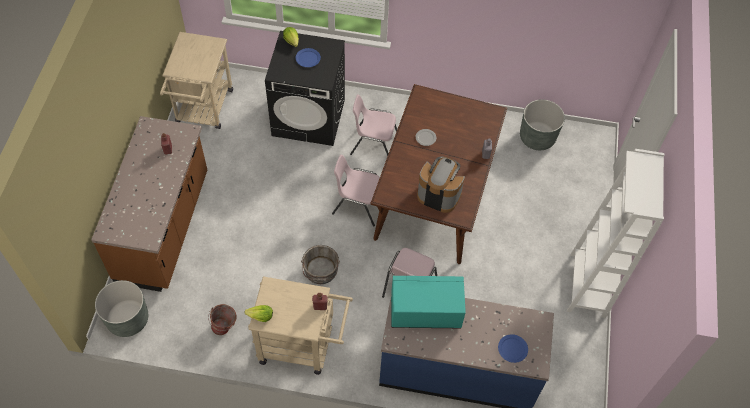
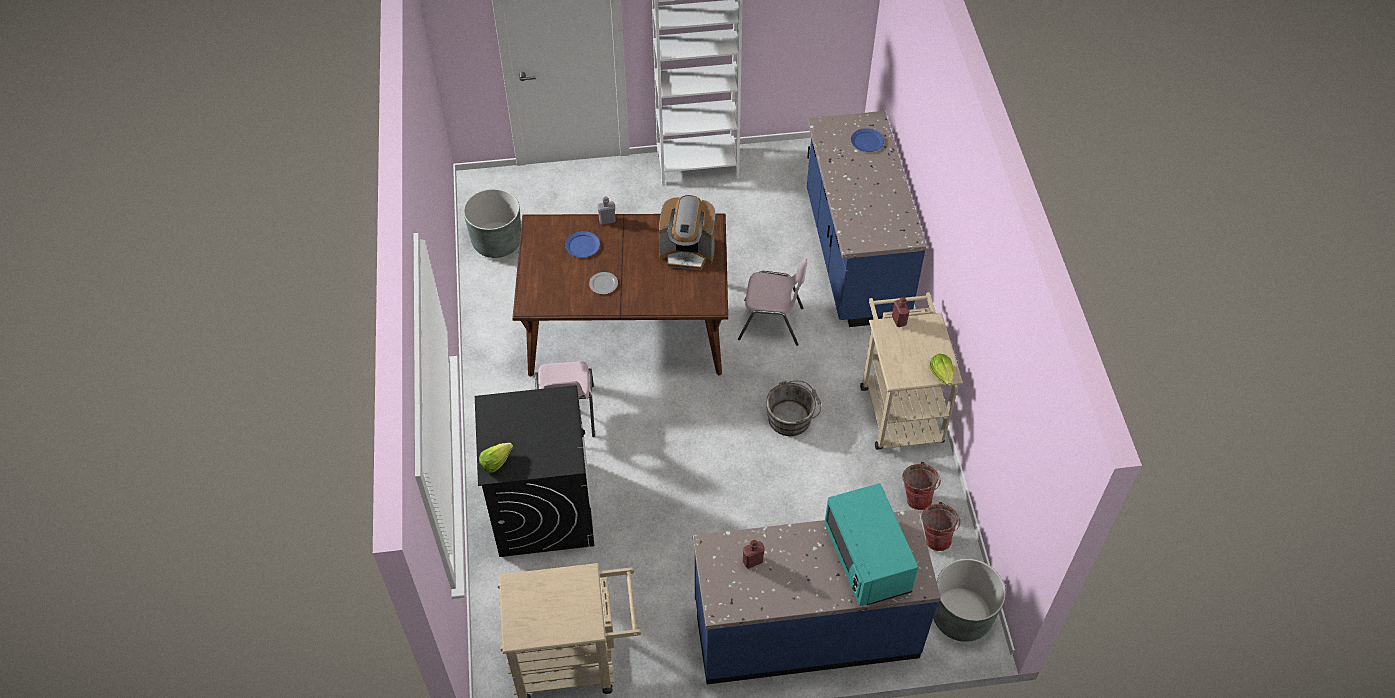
camera: 105 degrees left, 5 degrees down
(164, 228) = (805, 629): brown counter -> blue counter
(190, 327) = (936, 536): none -> bucket
(308, 58) = (525, 431): blue plate -> blue plate (582, 246)
(357, 204) = (674, 406): pink chair -> none
(425, 312) = (861, 219): turquoise microwave -> turquoise microwave (867, 559)
(438, 194) = (687, 252): coffee machine -> coffee machine turned 90 degrees counterclockwise

